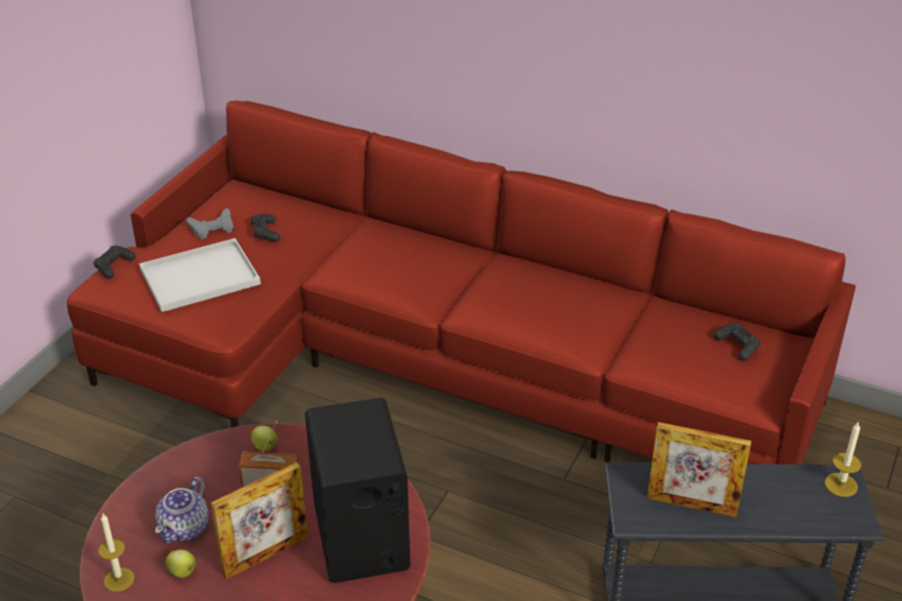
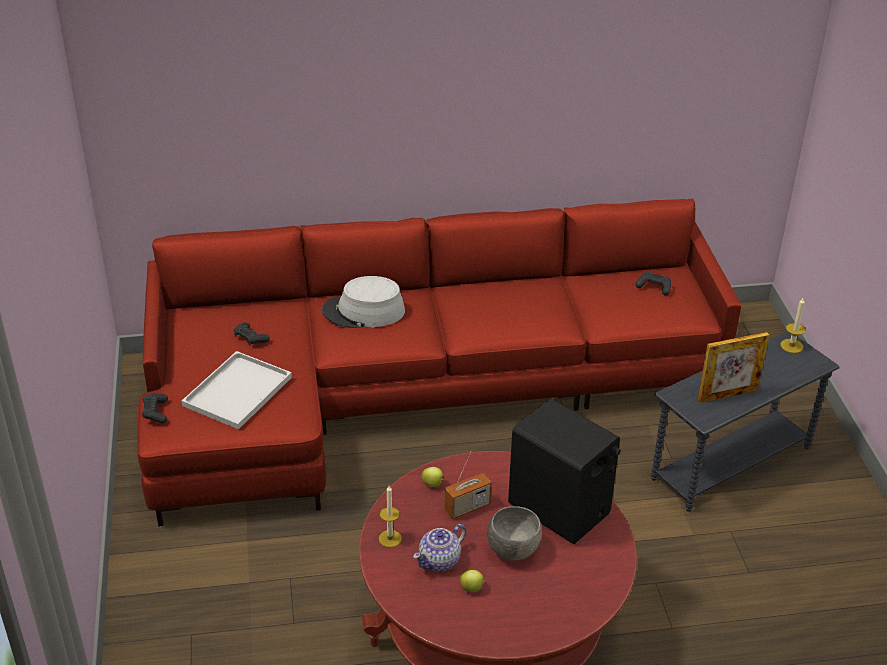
camera: 35 degrees left, 0 degrees up
(119, 579) = (434, 615): candle -> candle (390, 538)
(185, 528) = (440, 561): teapot -> teapot turned 60 degrees clockwise
(212, 228) = (203, 351): grey game controller -> none
(265, 556) = (513, 550): picture frame -> grey bowl
(392, 248) = (363, 312): none -> grey hat

